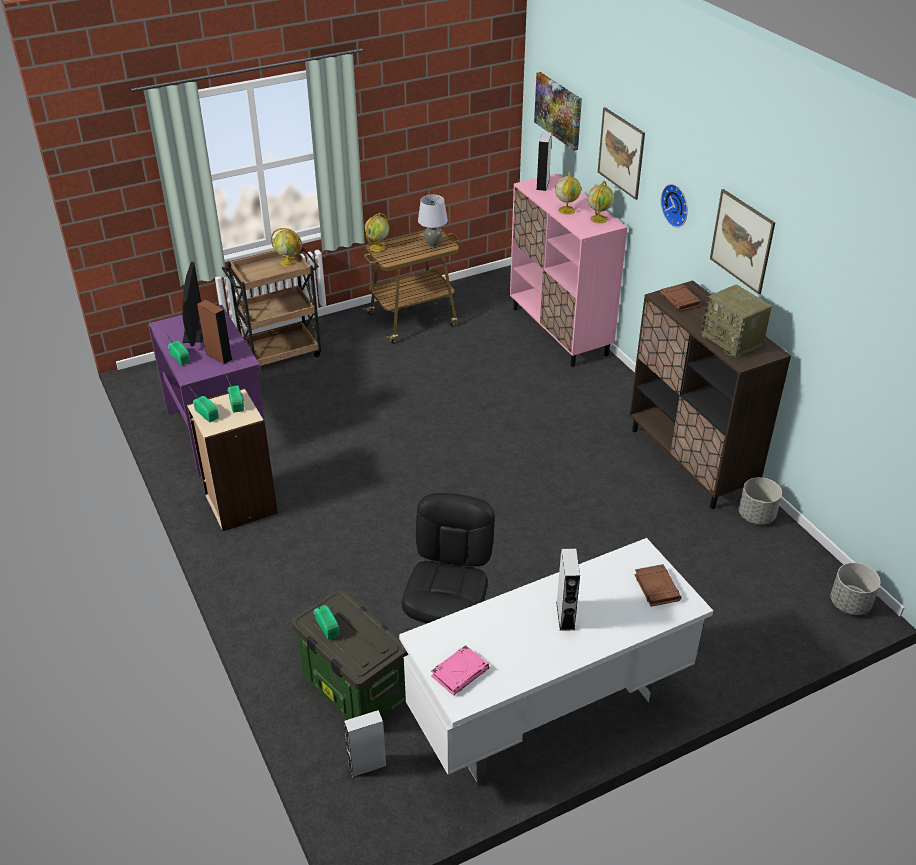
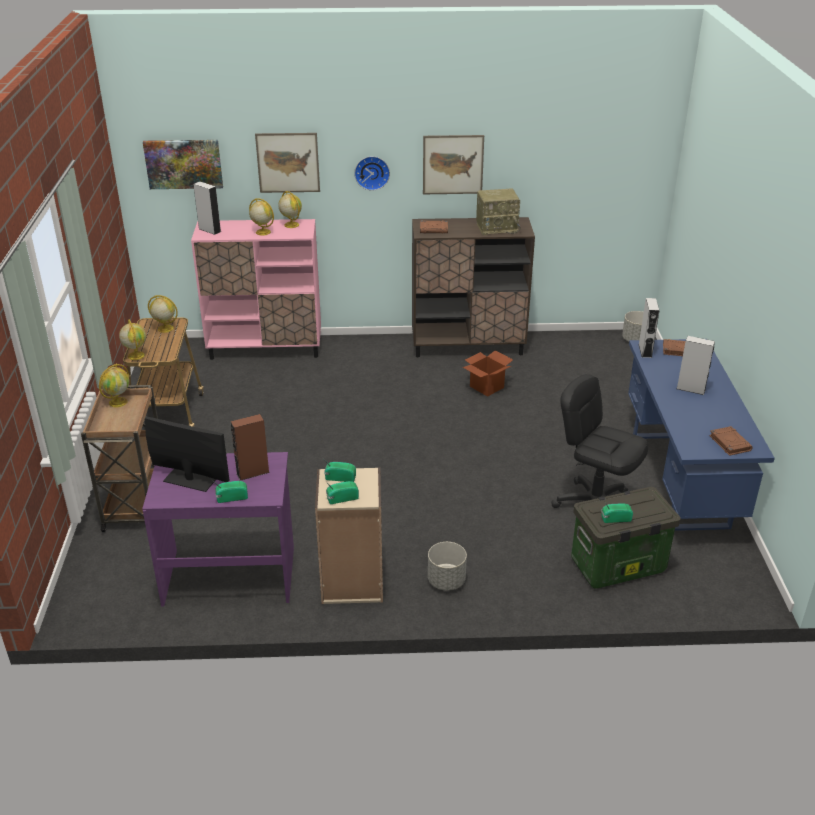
camera: 65 degrees left, 5 degrees down
(367, 766) = (696, 578): grey speaker -> grey speaker (645, 350)
(433, 244) = (165, 328): grey table lamp -> globe
(460, 672) = (729, 443): pink book -> brown book
(550, 715) = (680, 480): white desk -> blue desk
(617, 499) = (487, 387): none -> cardboard box
(756, 515) = (539, 342): grey planter -> grey planter (446, 581)

